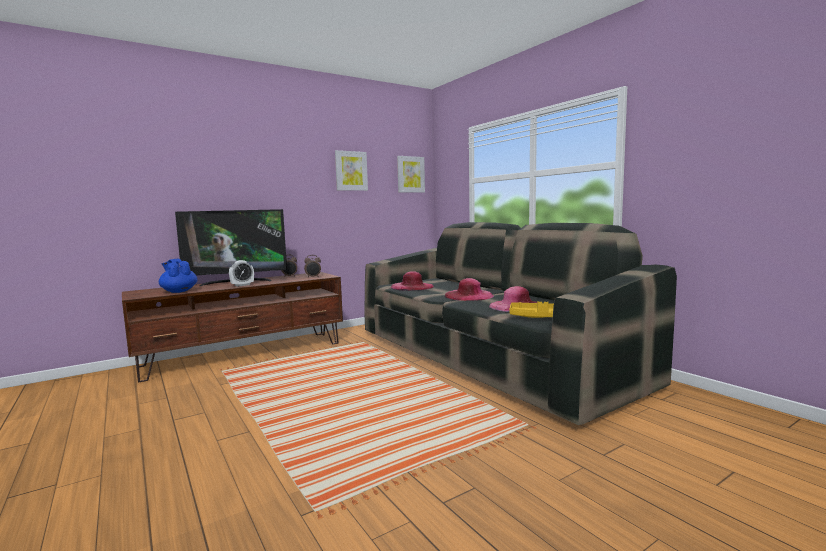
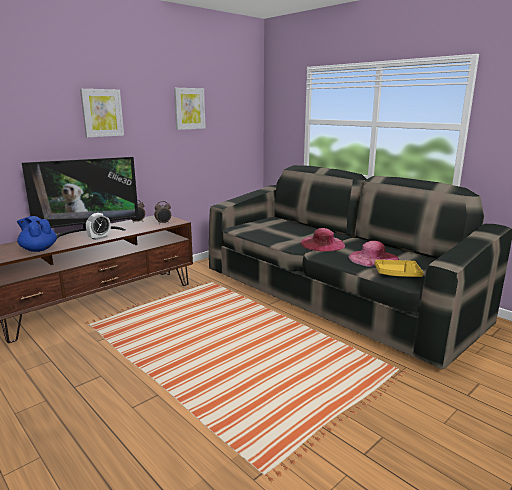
camera: 10 degrees left, 10 degrees up
(410, 174) = (243, 110): picture -> picture (102, 113)
(412, 286) = (260, 230): pink hat -> none

